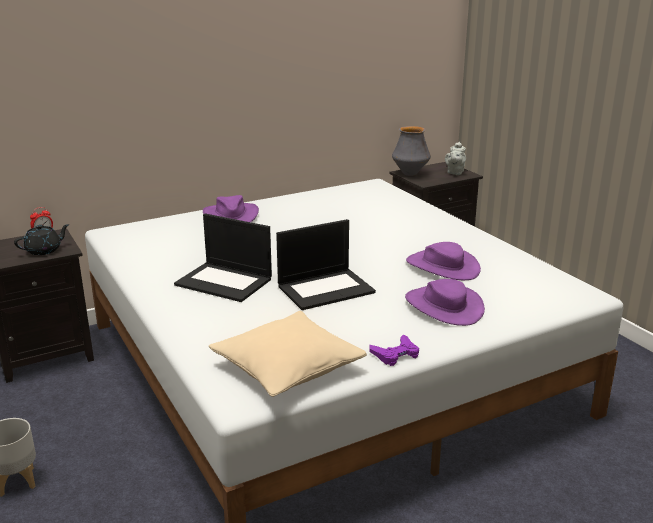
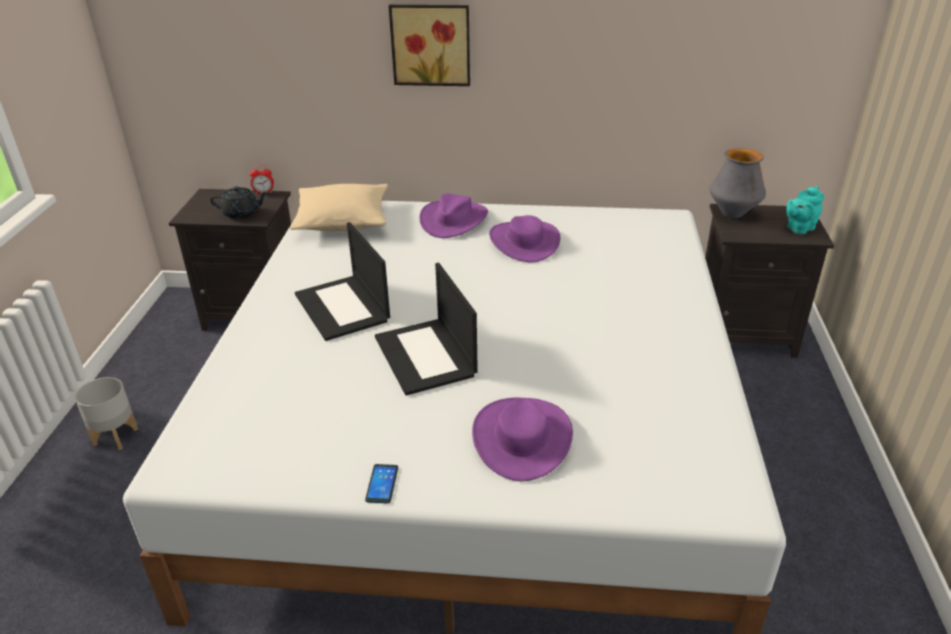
camera: 35 degrees right, 10 degrees up
(187, 78) = (431, 44): none -> picture
(288, 368) = (261, 448): beige pillow -> beige pillow (343, 221)
(326, 289) = (426, 356): laptop -> laptop turned 60 degrees clockwise
(395, 354) = (382, 484): purple game controller -> phone
(442, 266) = (597, 376): purple hat -> purple hat (524, 241)
(455, 172) = (798, 228): grey teapot -> turquoise teapot

